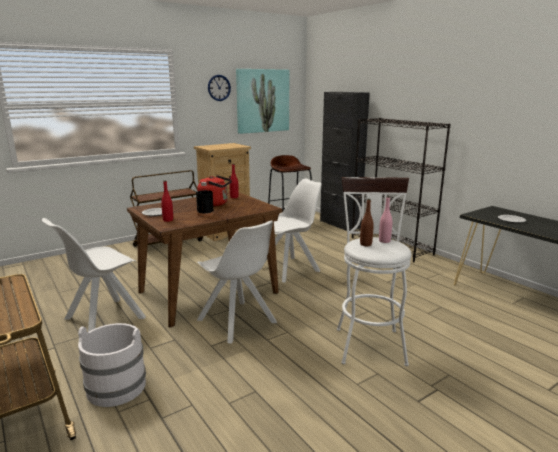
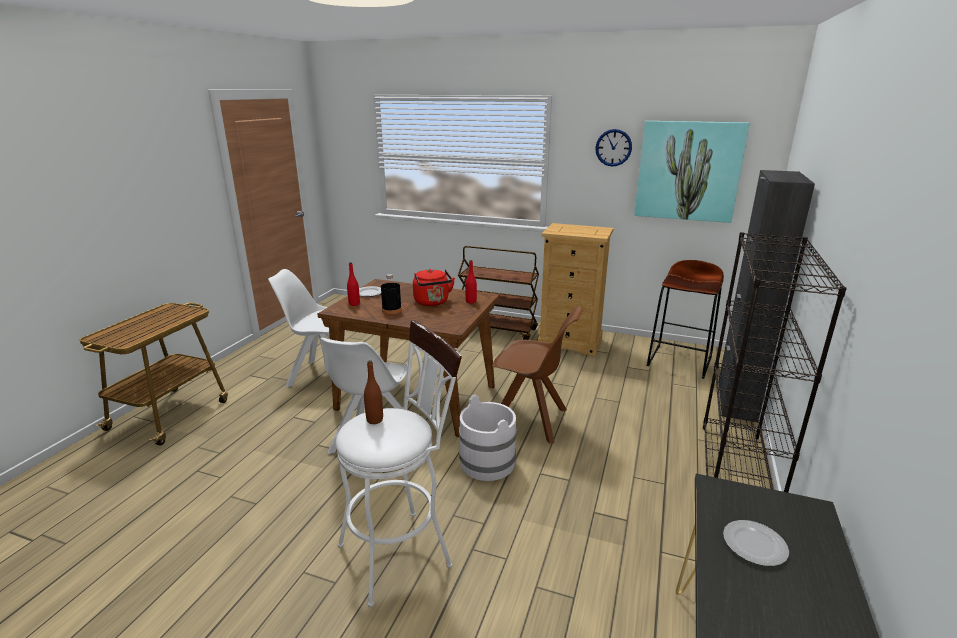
camera: 55 degrees right, 5 degrees up
(116, 387) = (228, 430): white bucket -> white bucket (487, 462)
(290, 269) = (531, 420): white chair -> brown chair
(384, 241) = (401, 429): pink bottle -> none

